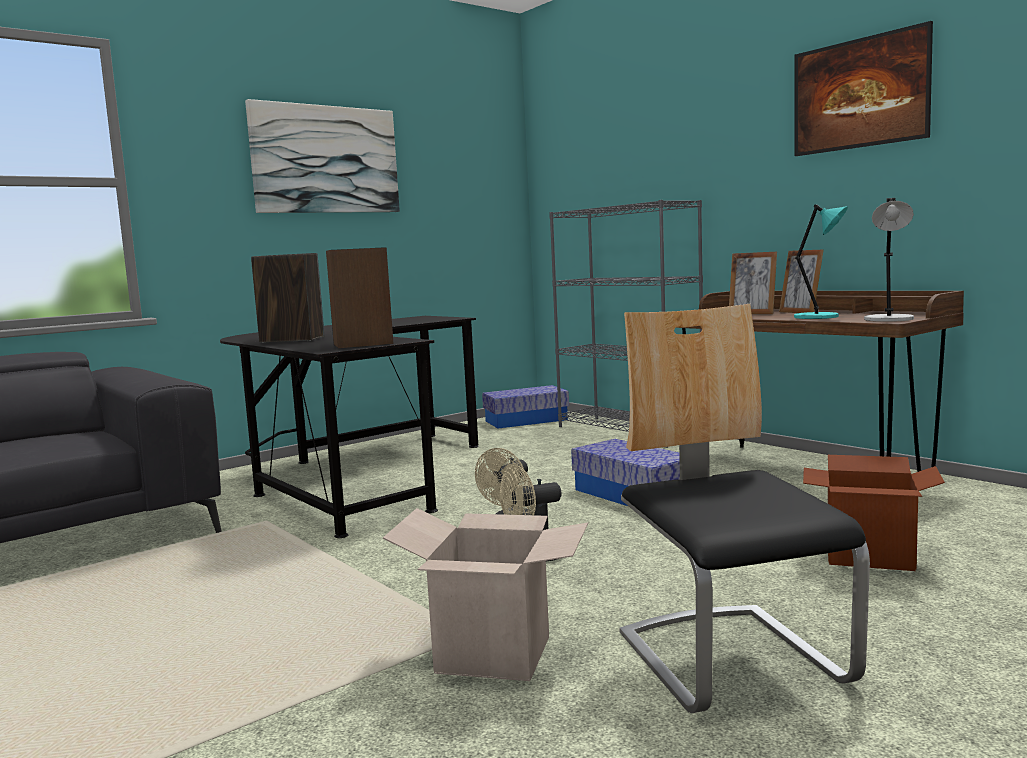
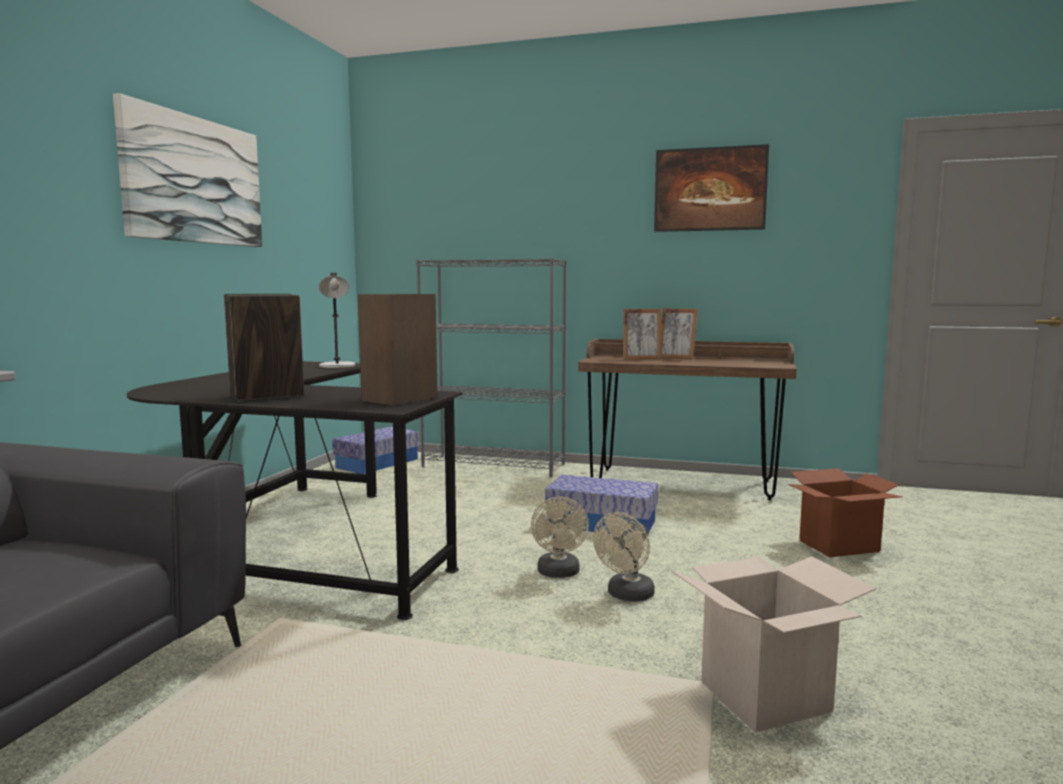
camera: 35 degrees left, 0 degrees up
(732, 658) = (909, 646): chair -> none
(819, 317) = (711, 362): turquoise table lamp -> none
(889, 319) = (773, 365): grey table lamp -> grey table lamp (337, 366)

